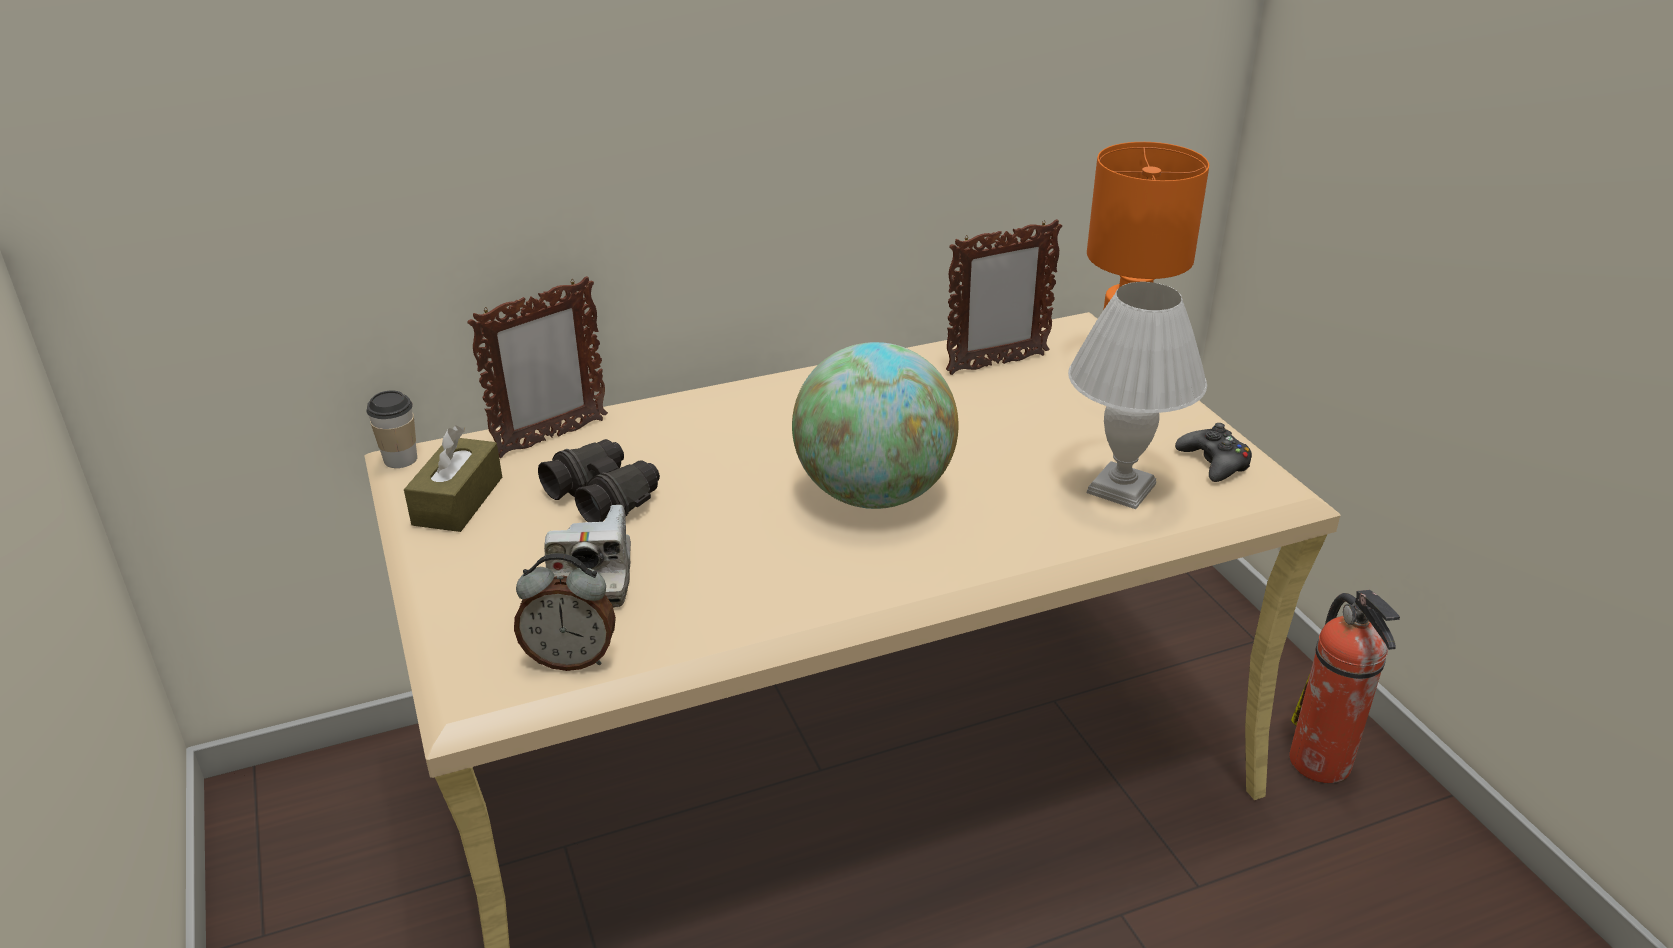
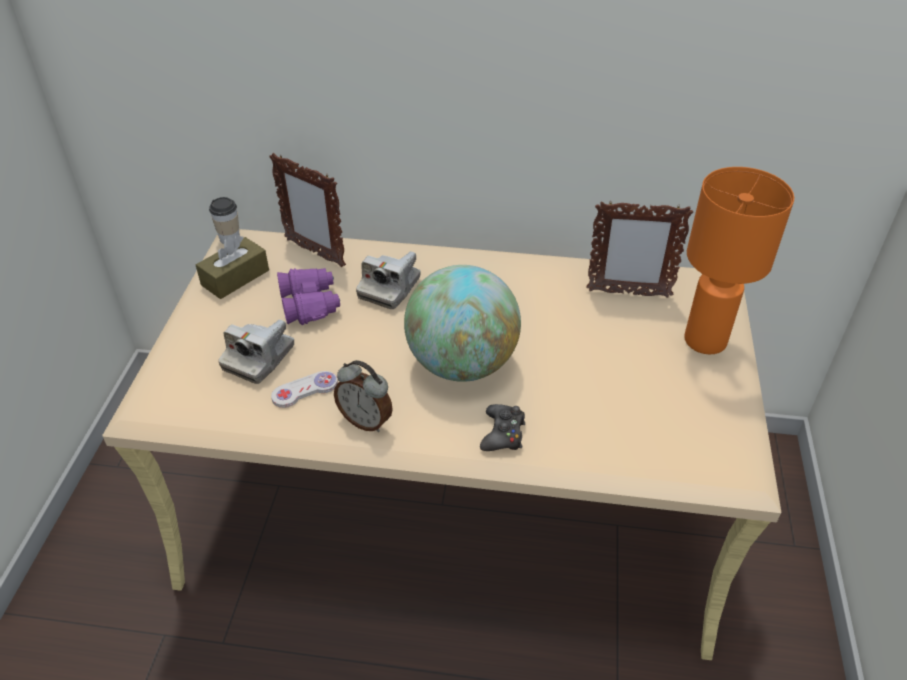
camera: 30 degrees right, 10 degrees up
(550, 438) = (314, 252): picture frame -> picture frame turned 45 degrees clockwise
(571, 658) = (207, 406): alarm clock -> alarm clock (366, 420)
(604, 496) = (310, 304): black binoculars -> purple binoculars
(695, 591) = (305, 390): none -> white game controller
(698, 446) = (389, 288): none -> camera
(1121, 489) = (626, 426): white table lamp -> none
(1214, 463) = (714, 432): black game controller -> black game controller (503, 434)
(1321, 764) = (772, 658): fire extinguisher -> none

